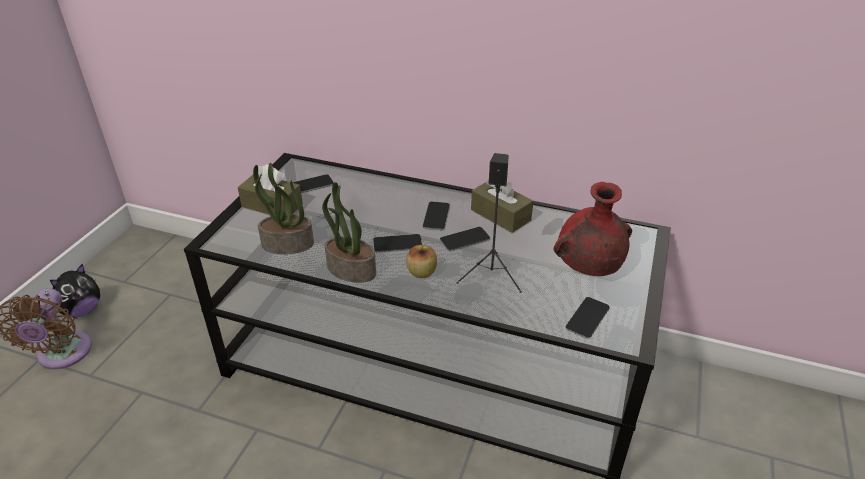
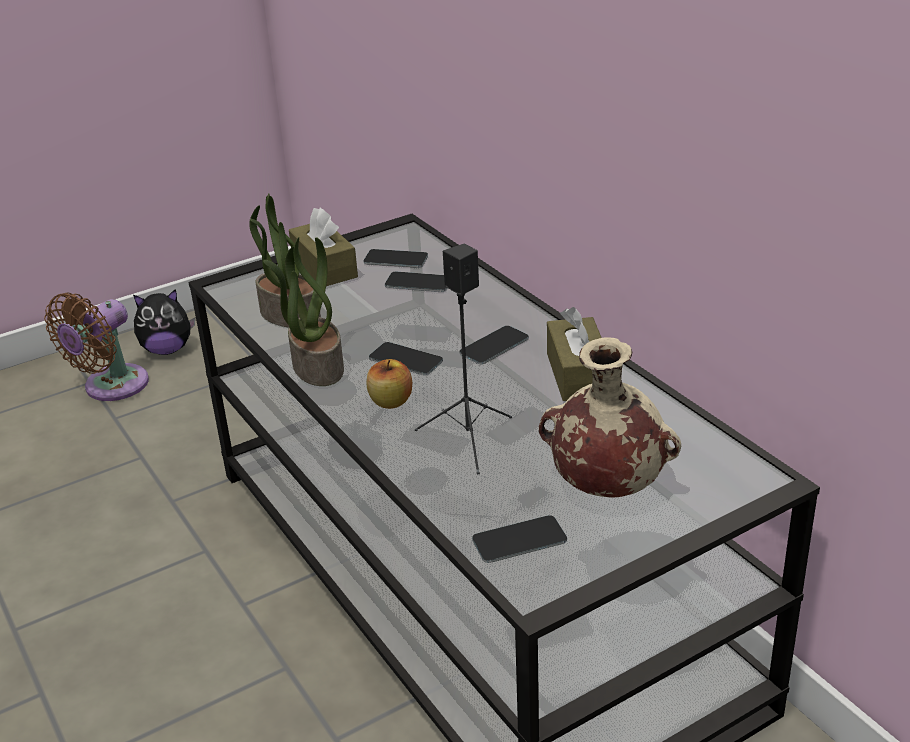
camera: 40 degrees right, 5 degrees down
(465, 239) = (492, 386): phone -> phone (418, 282)
(587, 269) = (605, 486): red vase -> beige vase

